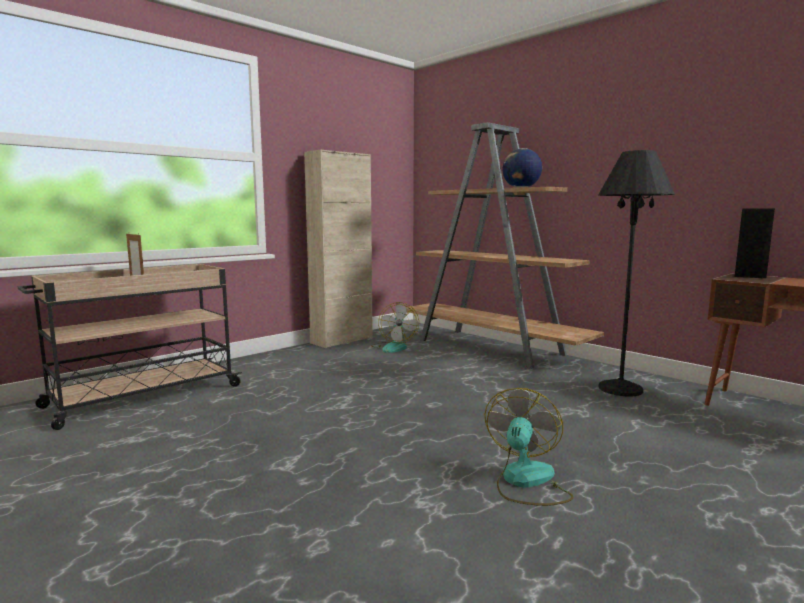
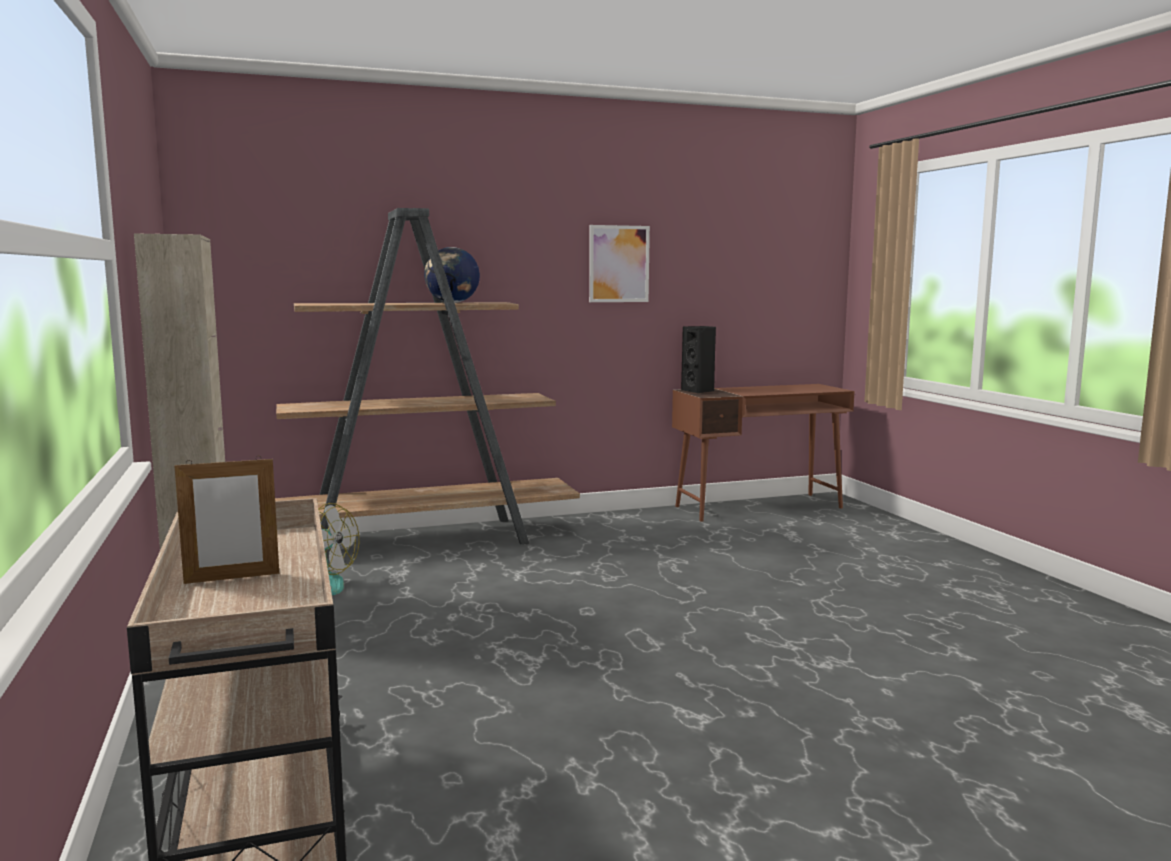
camera: 65 degrees left, 0 degrees up
(526, 482) = (806, 617): fan -> none
(620, 389) = (634, 532): black floor lamp -> none
(681, 150) = (619, 264): none -> picture

